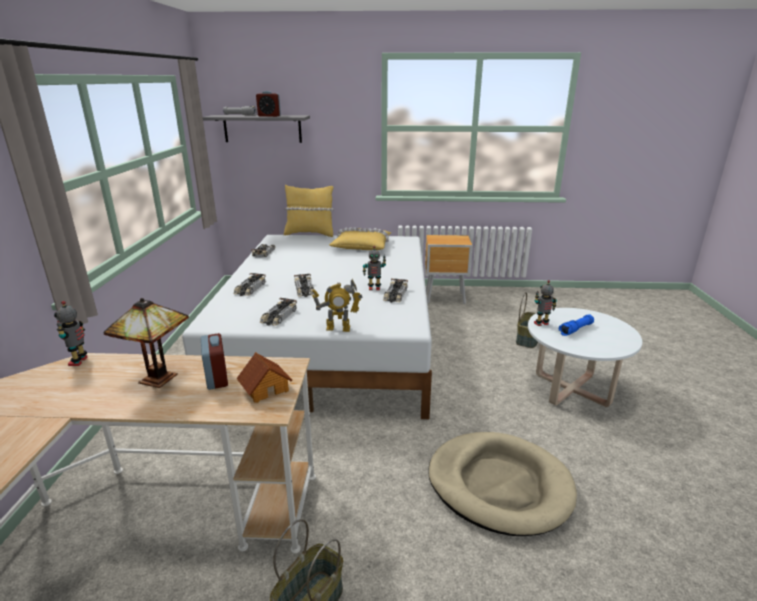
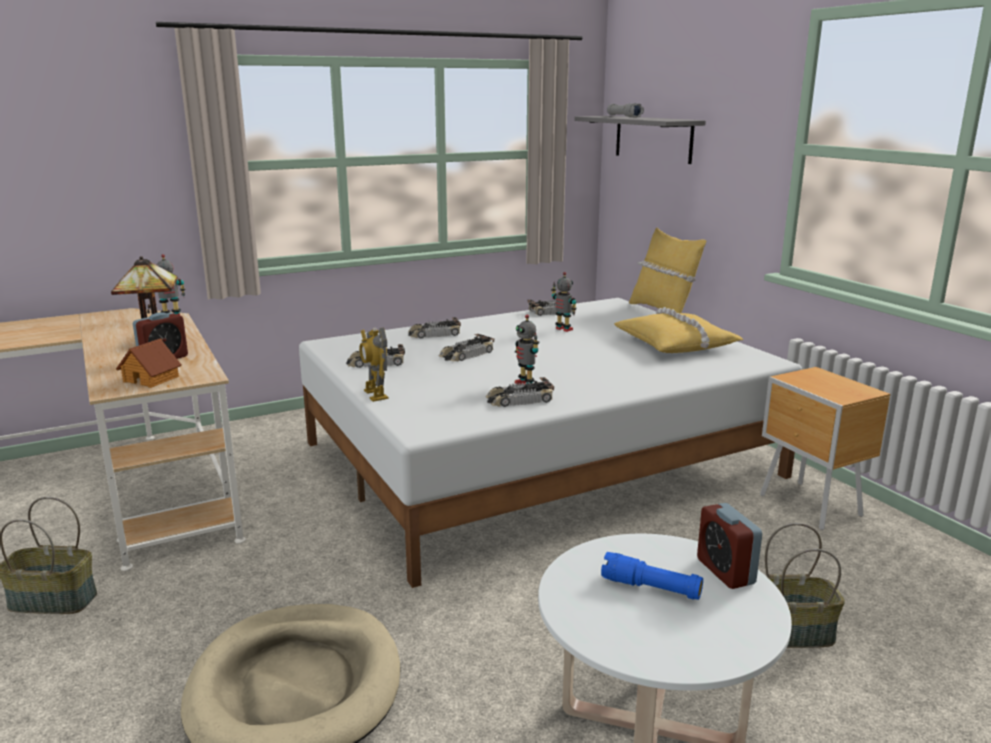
camera: 60 degrees right, 5 degrees down
(269, 116) = (643, 118): alarm clock -> alarm clock (725, 571)
(541, 324) = (628, 548): toy robot -> toy robot (563, 329)

